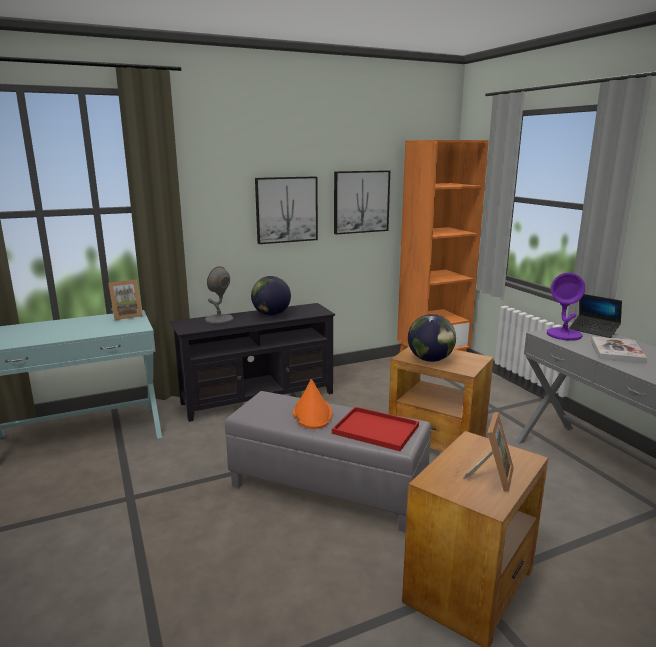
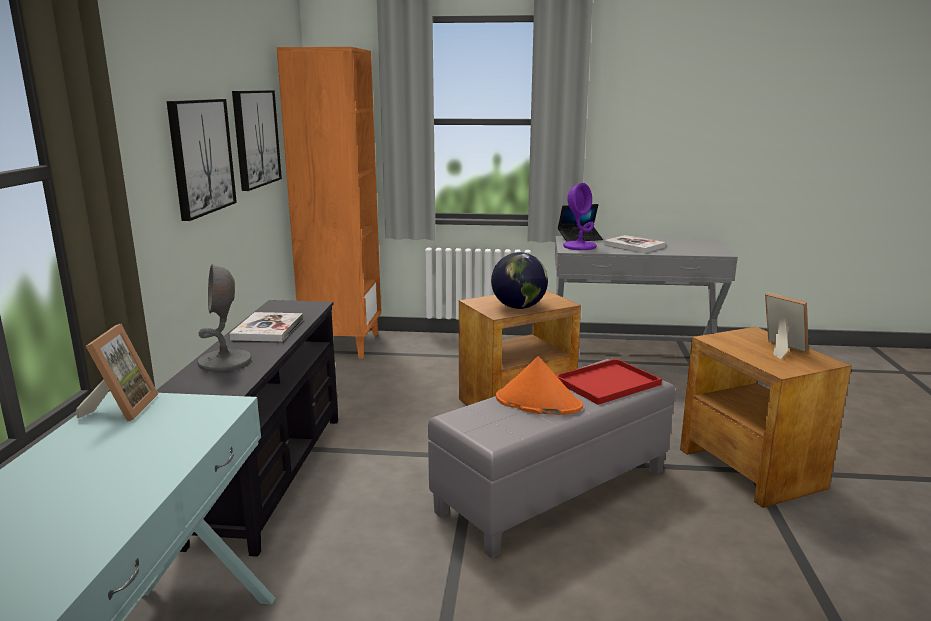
camera: 60 degrees left, 0 degrees up
(271, 314) = (268, 329): globe -> book

